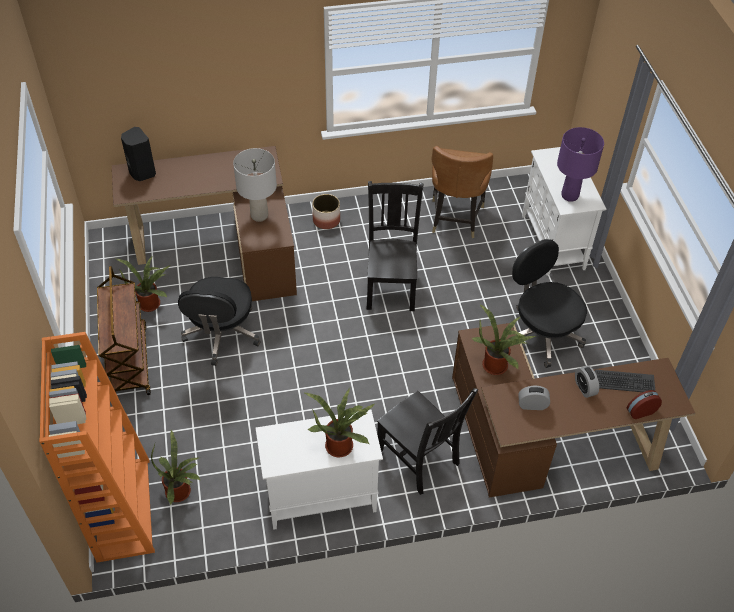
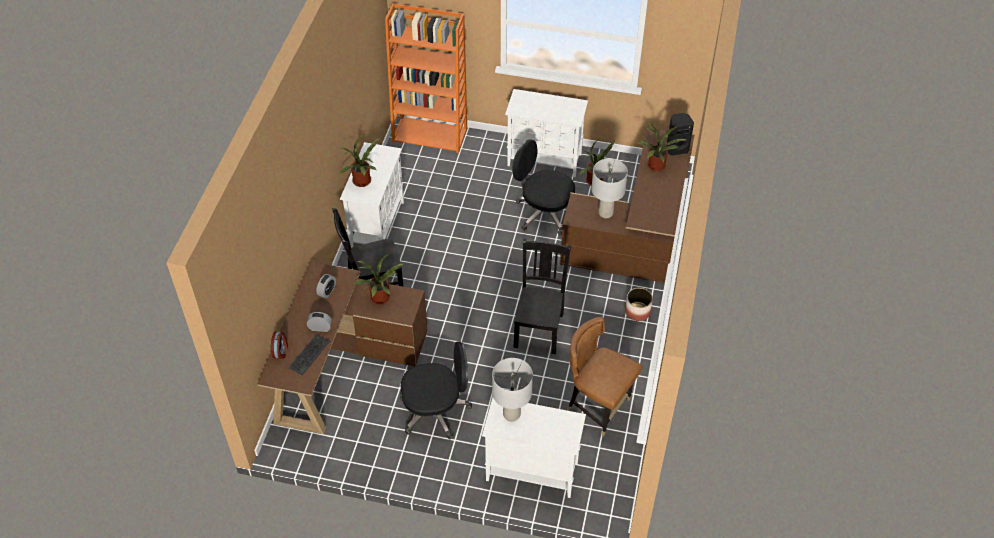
camera: 115 degrees right, 0 degrees up
(129, 361) = (545, 160): brown cart -> white cabinet
(181, 492) = (425, 162): potted plant -> potted plant (655, 167)
(391, 286) = (539, 328): black chair -> black chair turned 105 degrees counterclockwise
(569, 196) = (511, 414): purple table lamp -> grey table lamp

